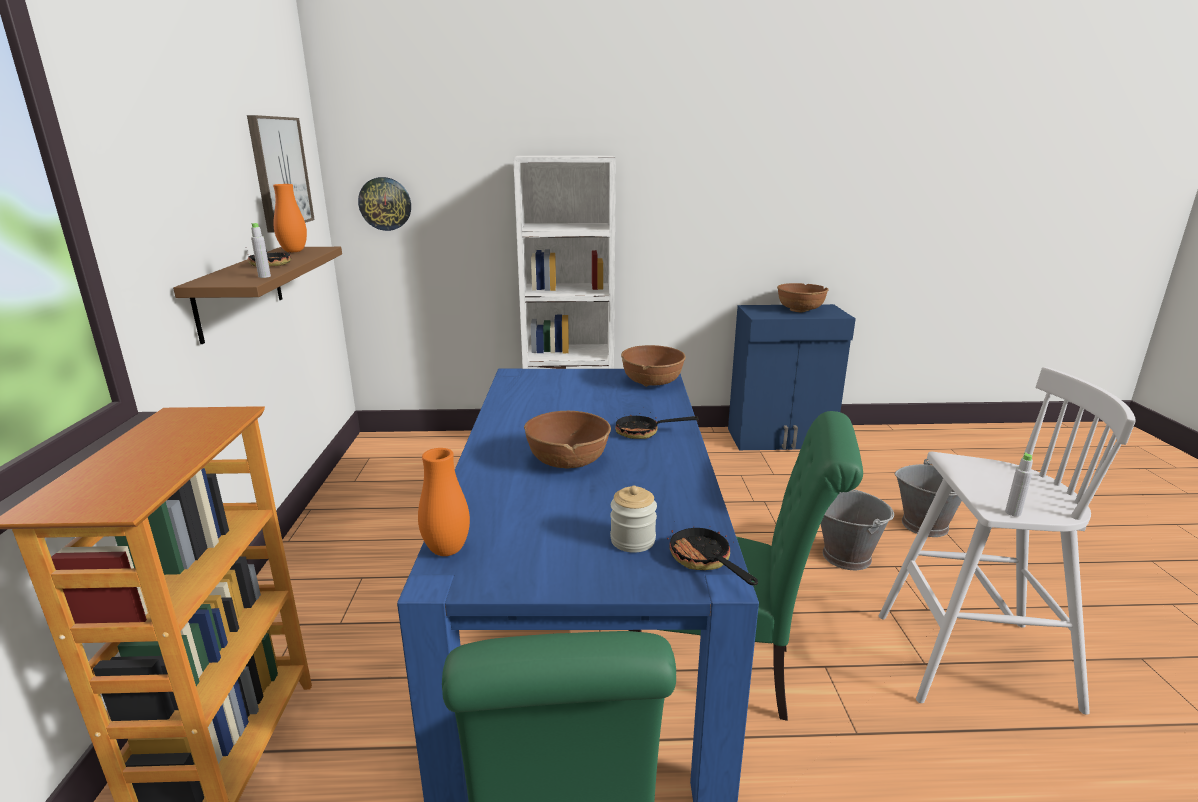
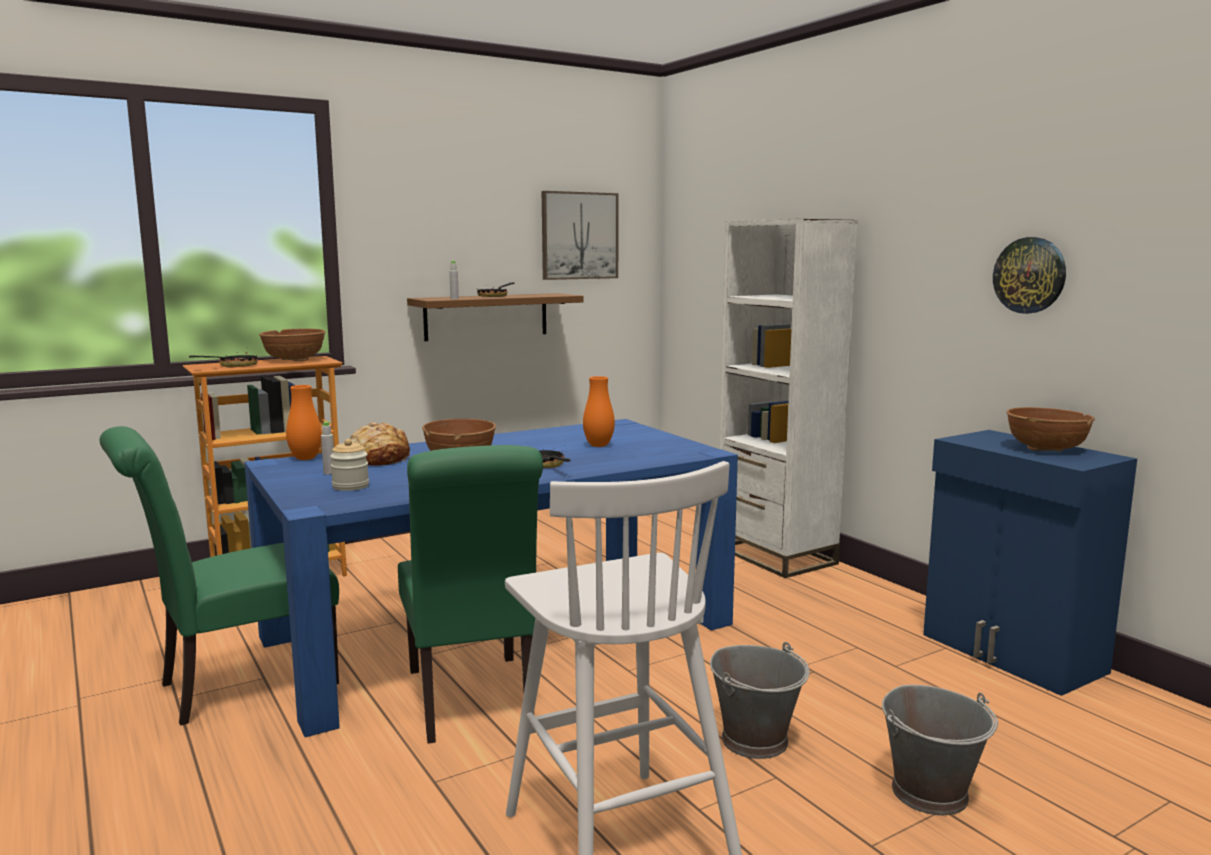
camera: 60 degrees right, 10 degrees down
(294, 251) = (544, 294): orange vase -> orange vase (598, 445)
(385, 204) = (691, 270): wall clock -> wall clock (1029, 275)
(512, 503) = (378, 458): none -> bread
(652, 382) = (675, 453): brown bowl -> brown bowl (294, 360)
(704, 561) = (334, 503): frying pan -> frying pan (233, 366)
(1013, 513) = (535, 588): grey bottle -> grey bottle (329, 473)

